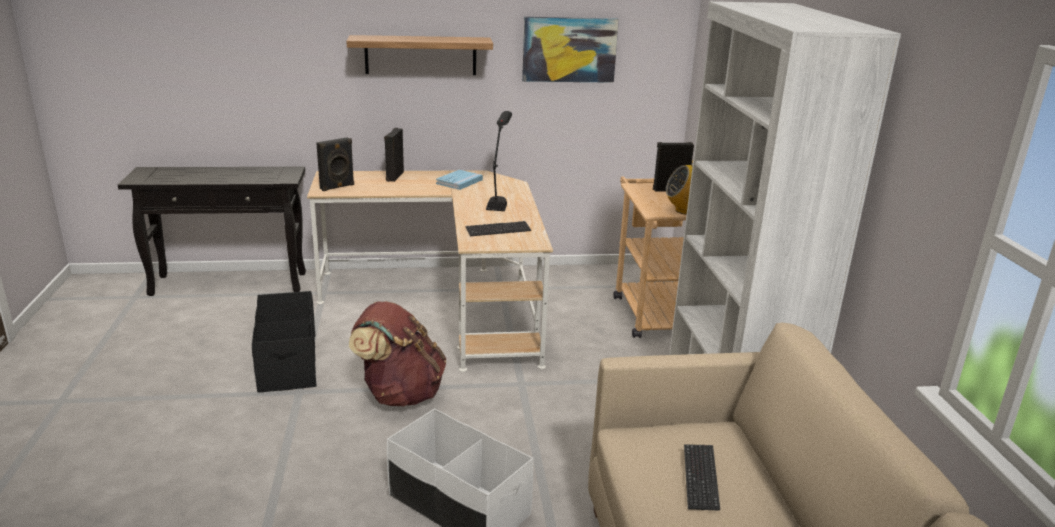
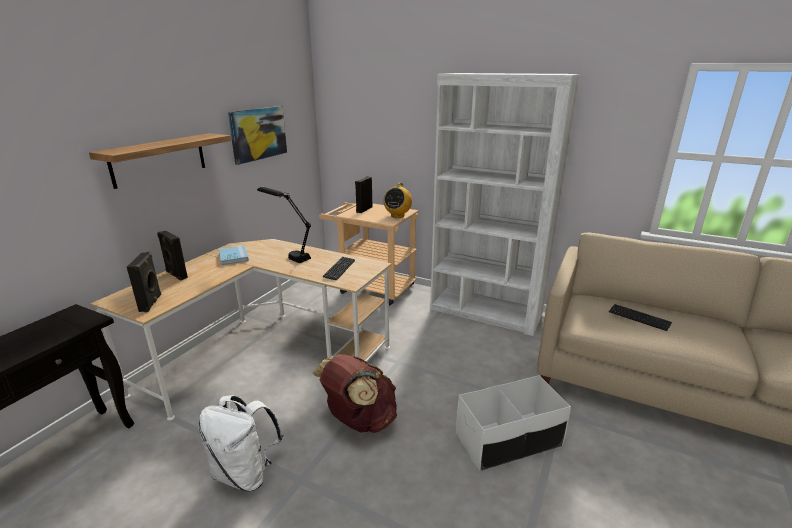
camera: 55 degrees left, 0 degrees up
(287, 363) = (246, 473): black storage box -> white backpack

